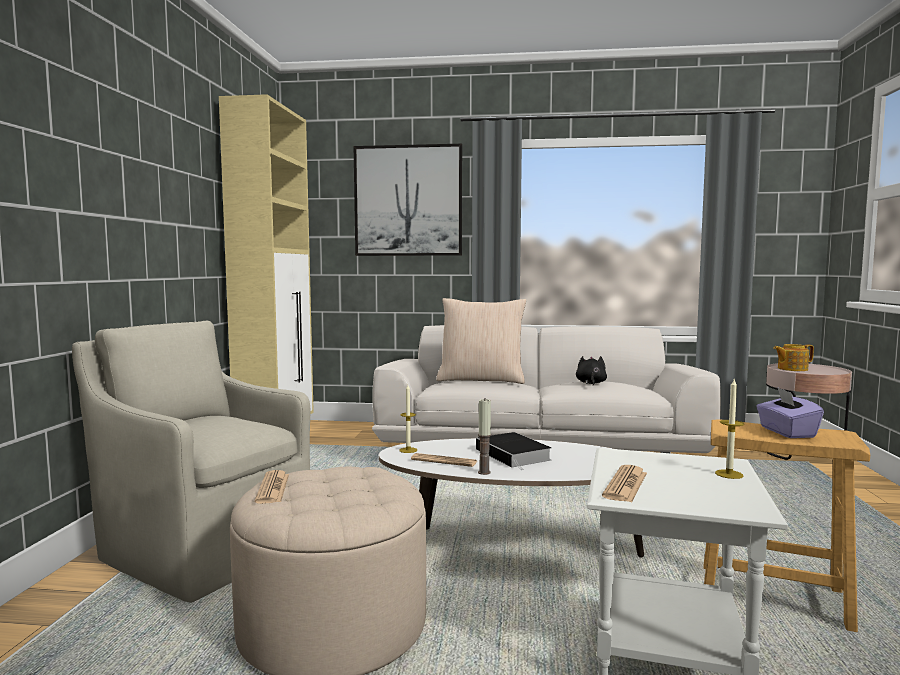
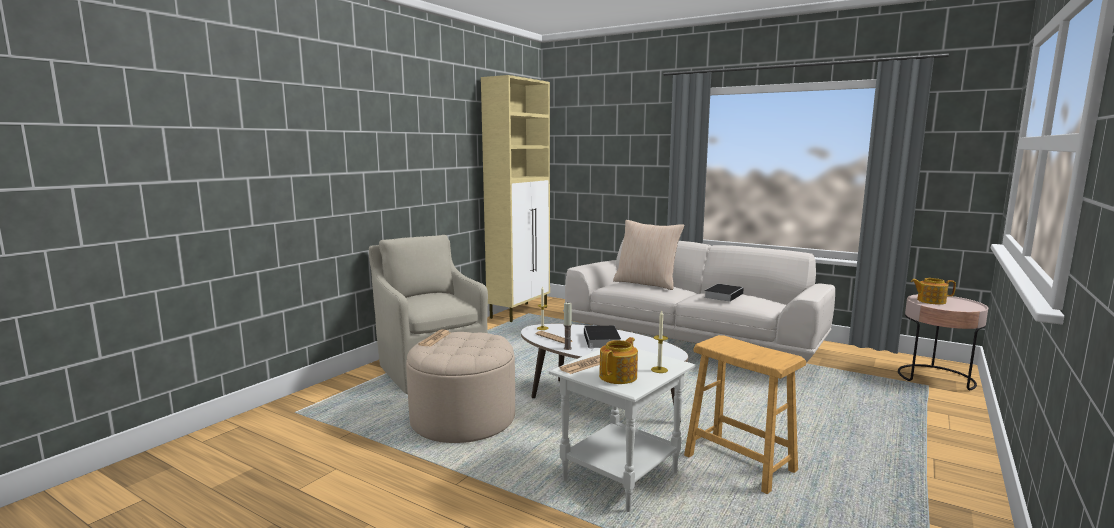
camera: 25 degrees right, 5 degrees up
(408, 201) = (626, 138): picture -> none
(590, 383) = (723, 295): black plush toy -> book
(702, 493) = (619, 376): none -> teapot
(786, 432) = (750, 351): purple tissue box -> none

